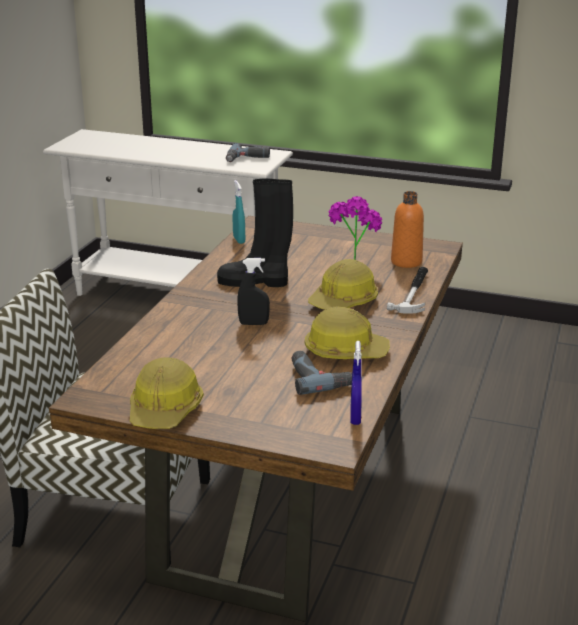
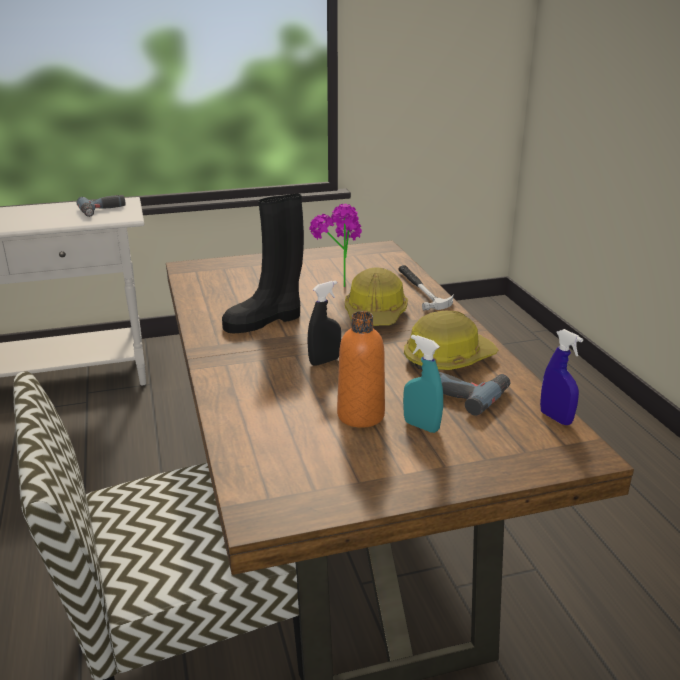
camera: 35 degrees left, 0 degrees up
(165, 410) = (372, 488): hard hat -> none
(239, 240) = (189, 286): turquoise spray bottle -> turquoise spray bottle (421, 426)
(406, 262) = (374, 266): orange bottle -> orange bottle (360, 415)

